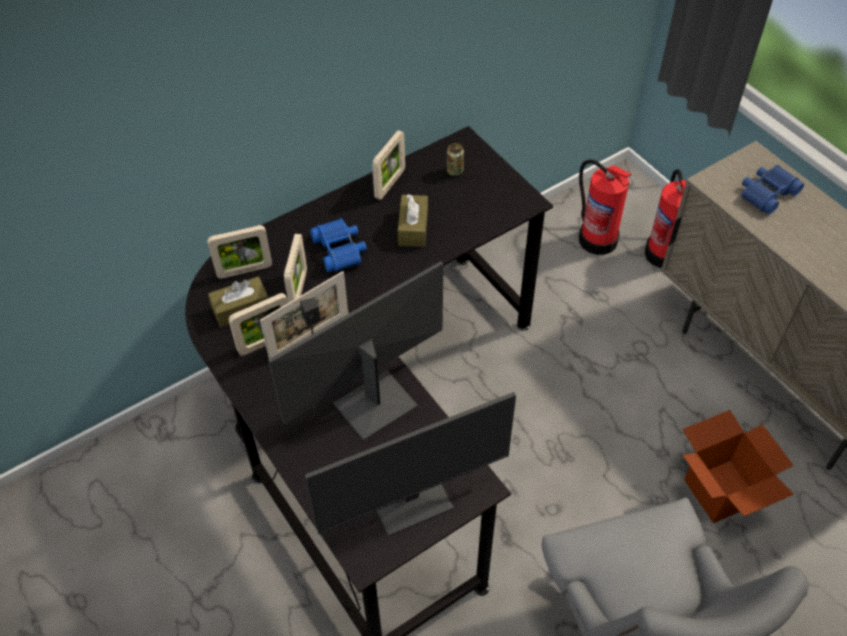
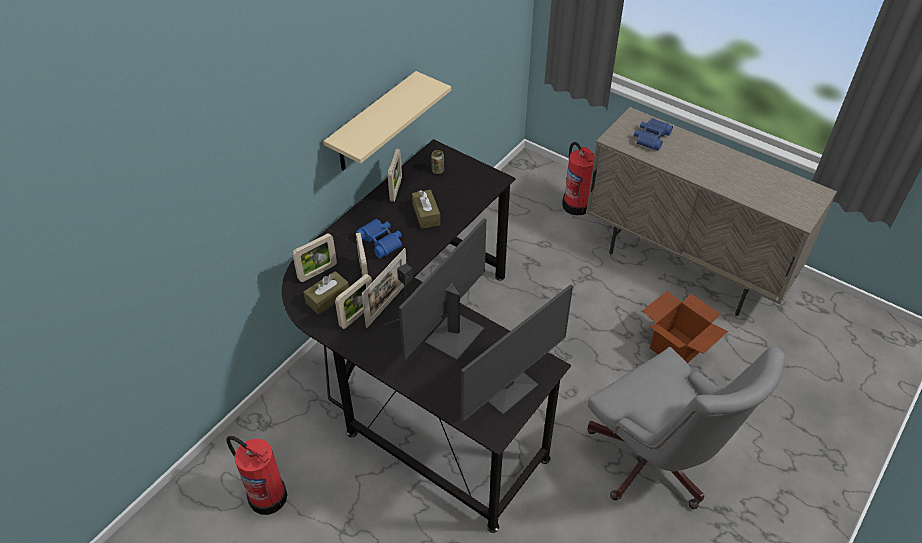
camera: 20 degrees left, 5 degrees down
(370, 91) = (373, 124): none -> beige shelf
(597, 239) = (527, 206): fire extinguisher -> fire extinguisher (267, 495)

